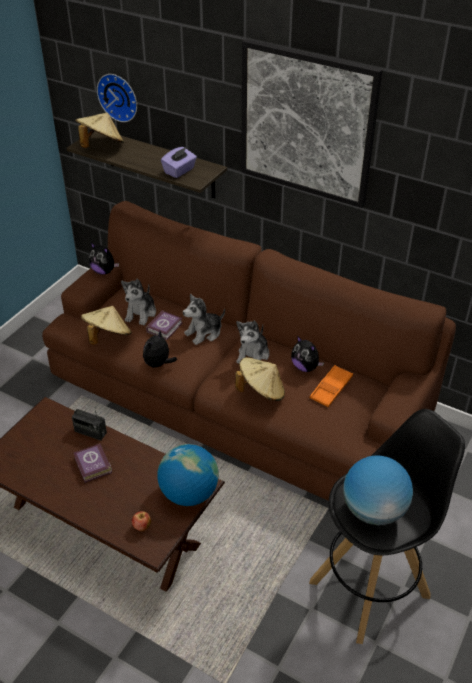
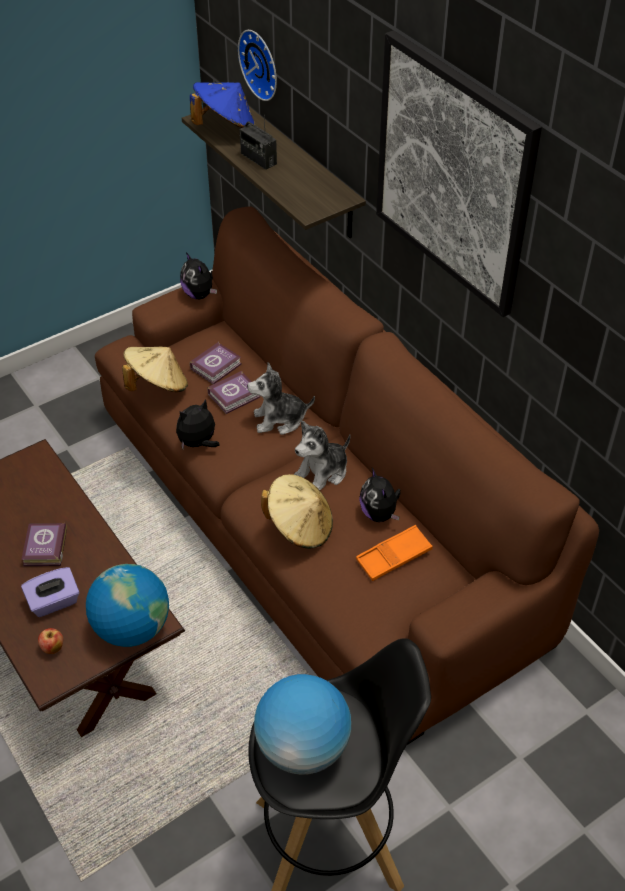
camera: 25 degrees right, 5 degrees up
(90, 432) = (68, 504): radio -> radio (258, 159)
(101, 146) = (225, 126): beige hat -> blue hat
(141, 313) = (217, 366): plush toy -> book
(179, 171) = (298, 190): purple tissue box -> purple tissue box (54, 602)

